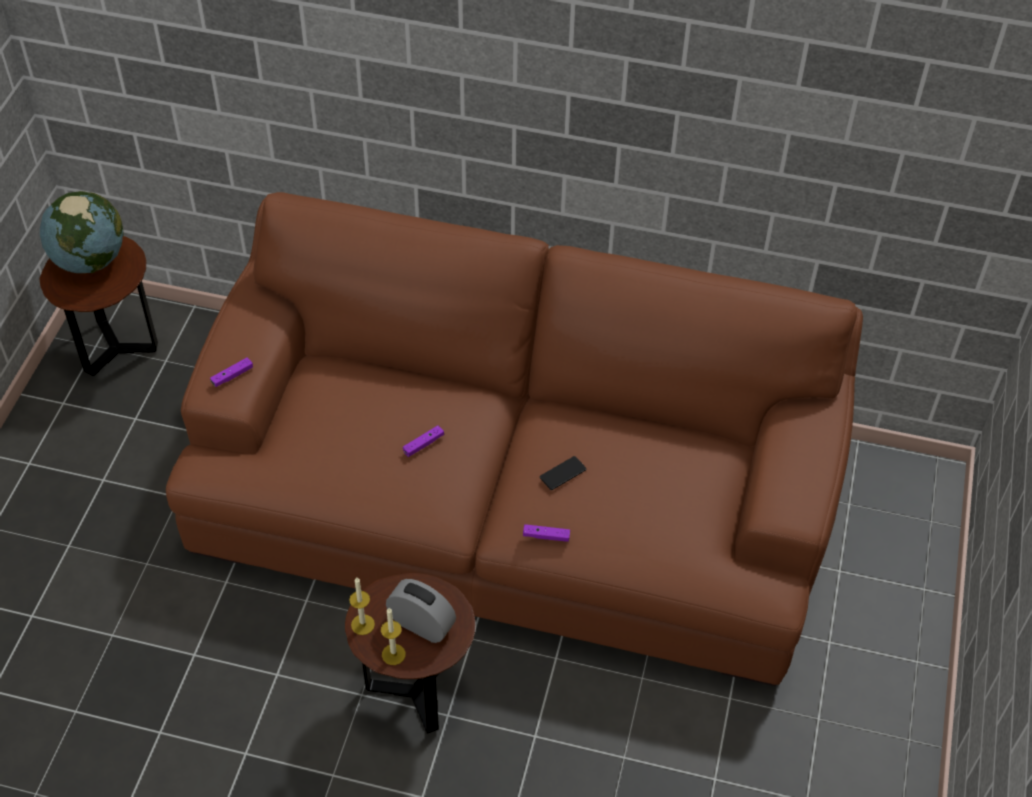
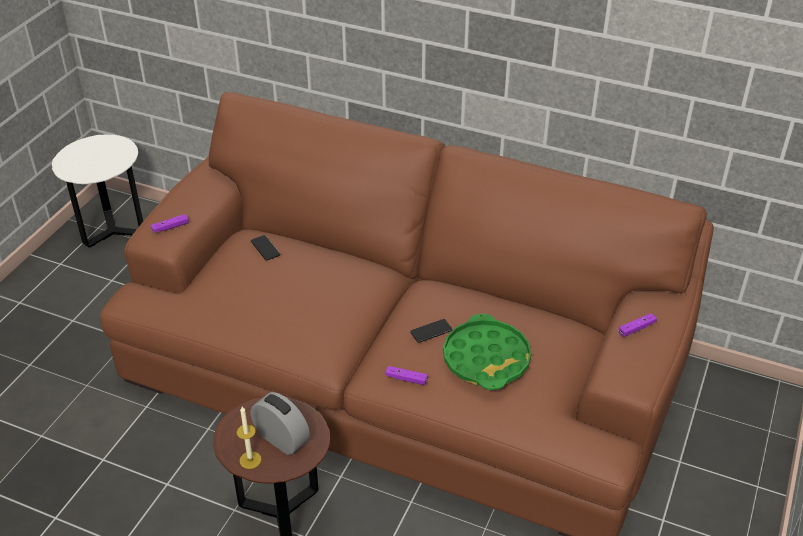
camera: 10 degrees right, 10 degrees down
(90, 260) = (95, 151): globe -> none
(116, 349) = (112, 231): brown side table -> white side table
(347, 385) = (265, 248): none -> phone
(362, 624) = (230, 432): candle -> none
(423, 444) = (317, 297): purple game controller -> purple game controller (636, 328)
(630, 501) = (486, 359): none -> green tray

